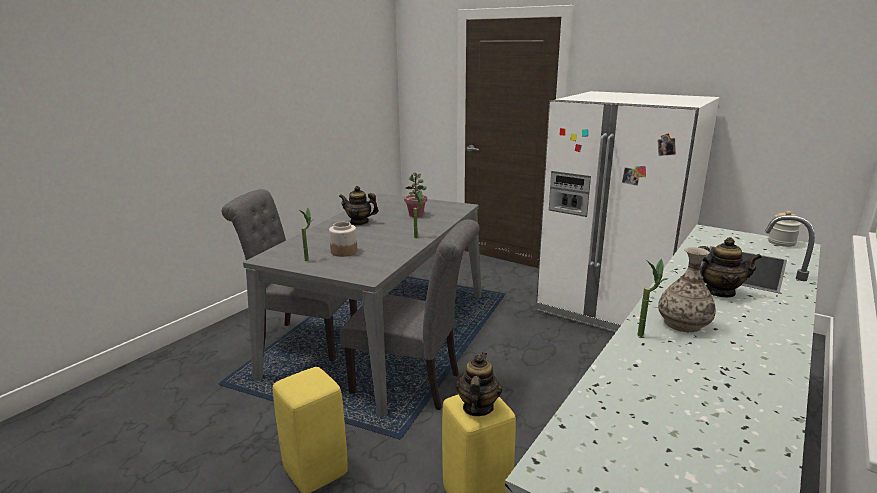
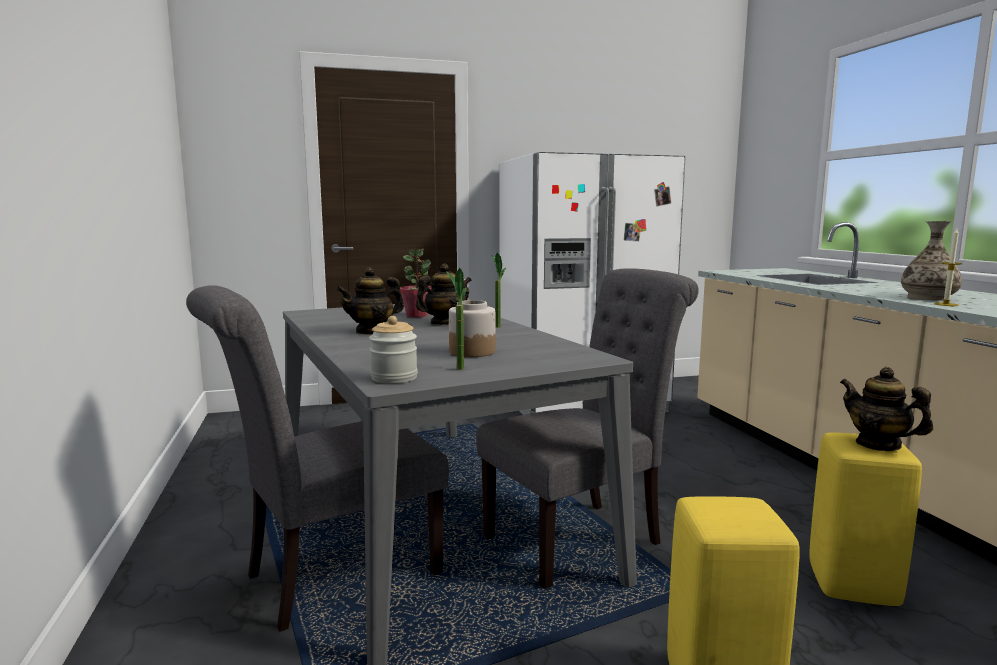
camera: 50 degrees left, 10 degrees down
(645, 334) = (946, 304): potted plant -> candle
(718, 292) = (864, 286): teapot -> teapot (444, 323)
(781, 242) = (772, 269): jar -> jar (394, 378)

